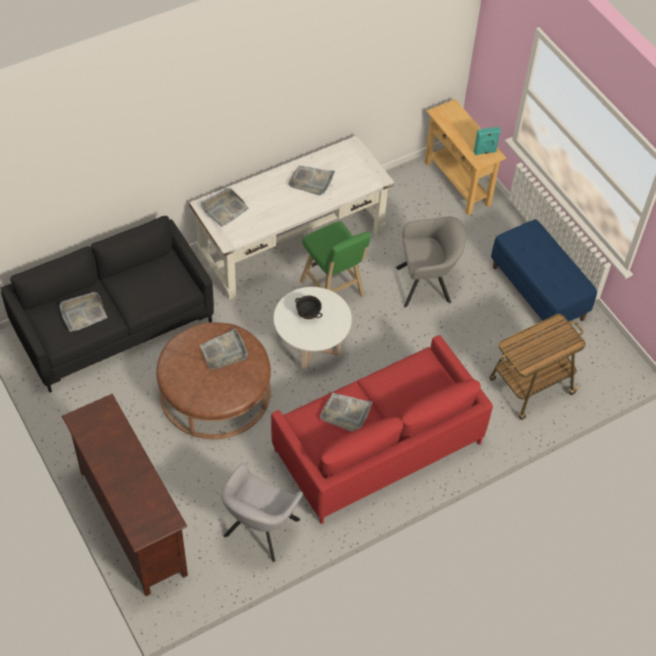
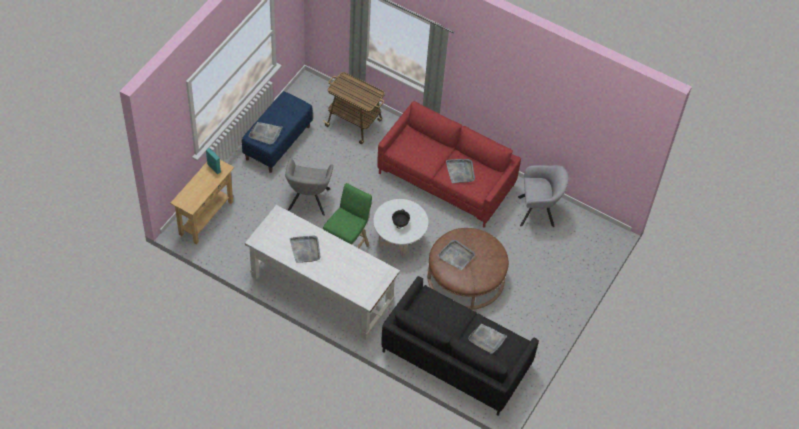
camera: 120 degrees left, 0 degrees up
(132, 522) = (579, 273): brown tv stand -> none
(224, 209) = (362, 287): grey tray -> grey tray (265, 134)
(427, 284) = (308, 201): grey armchair -> grey armchair turned 135 degrees counterclockwise

